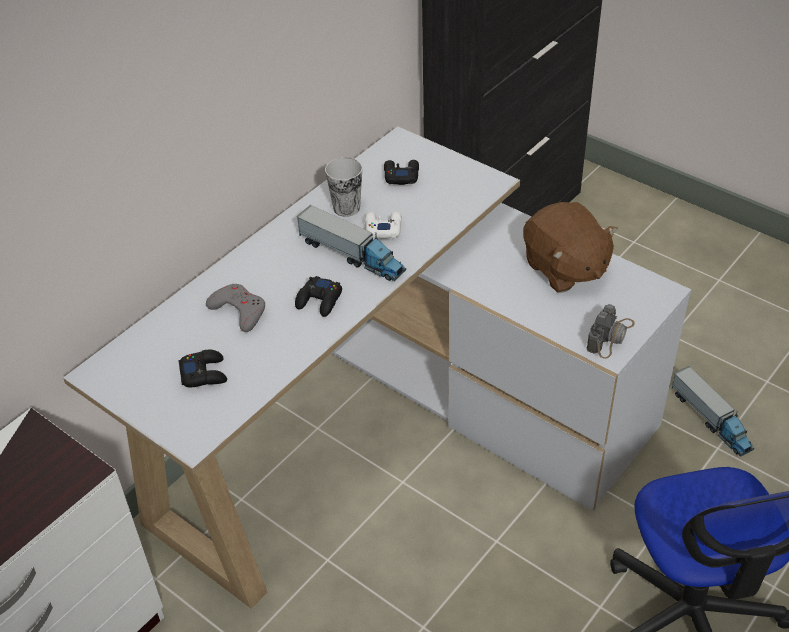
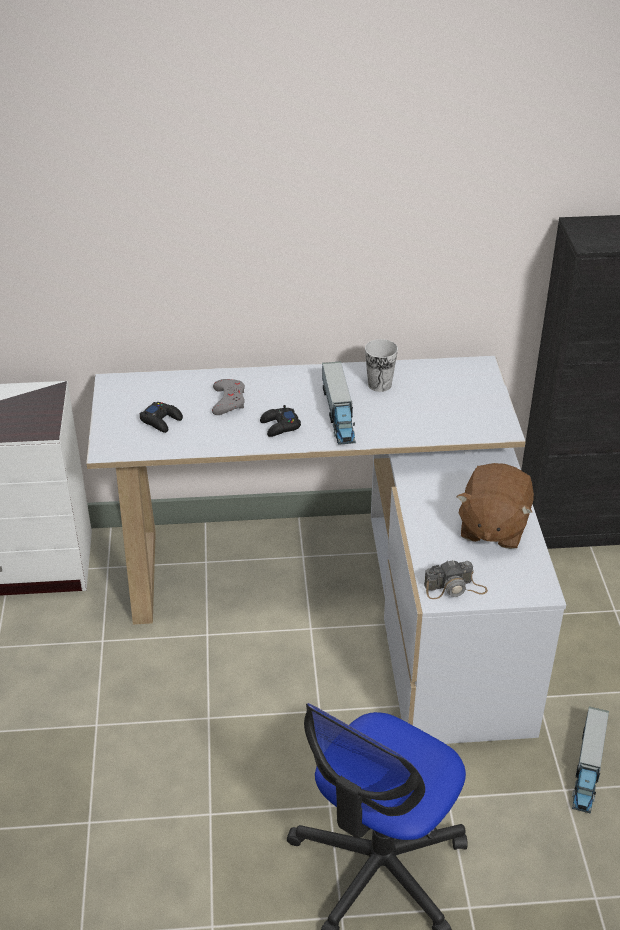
camera: 45 degrees right, 5 degrees down
(383, 228) = (382, 411): white game controller -> none
(401, 175) = (446, 387): black game controller -> none

